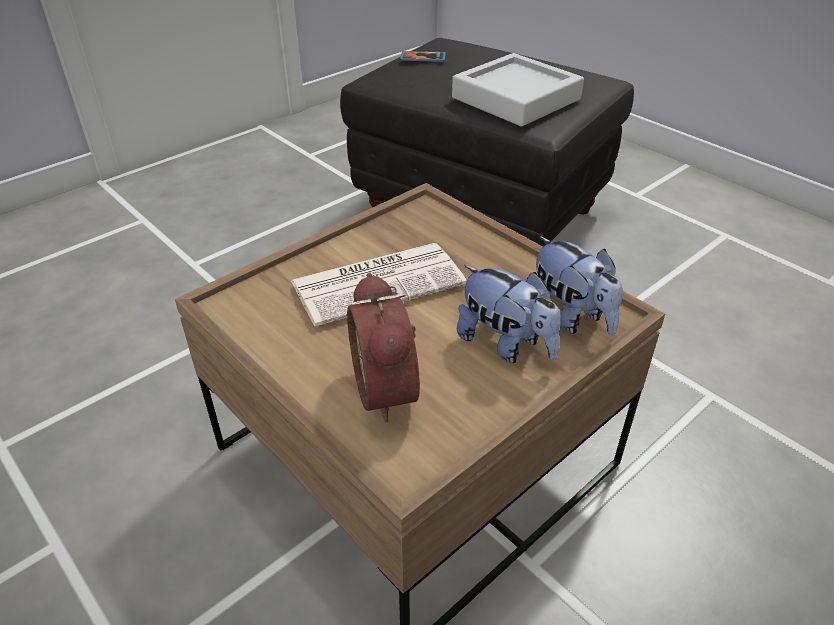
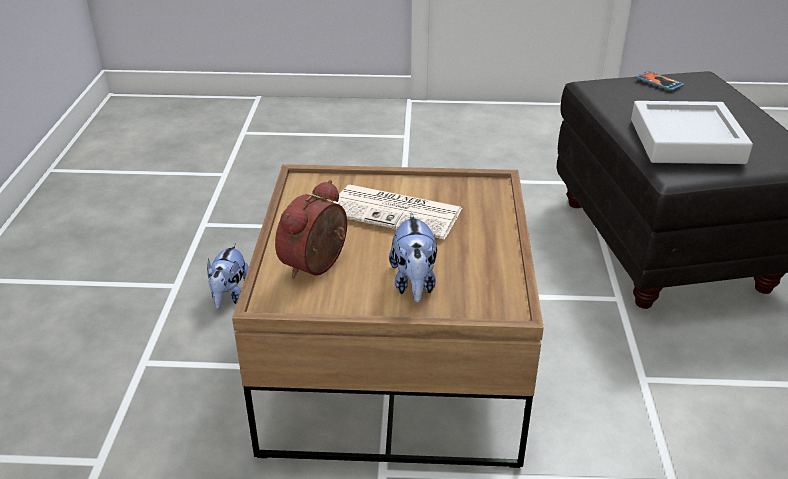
camera: 45 degrees right, 5 degrees down
(569, 317) = (479, 293): plush toy -> plush toy (229, 295)

